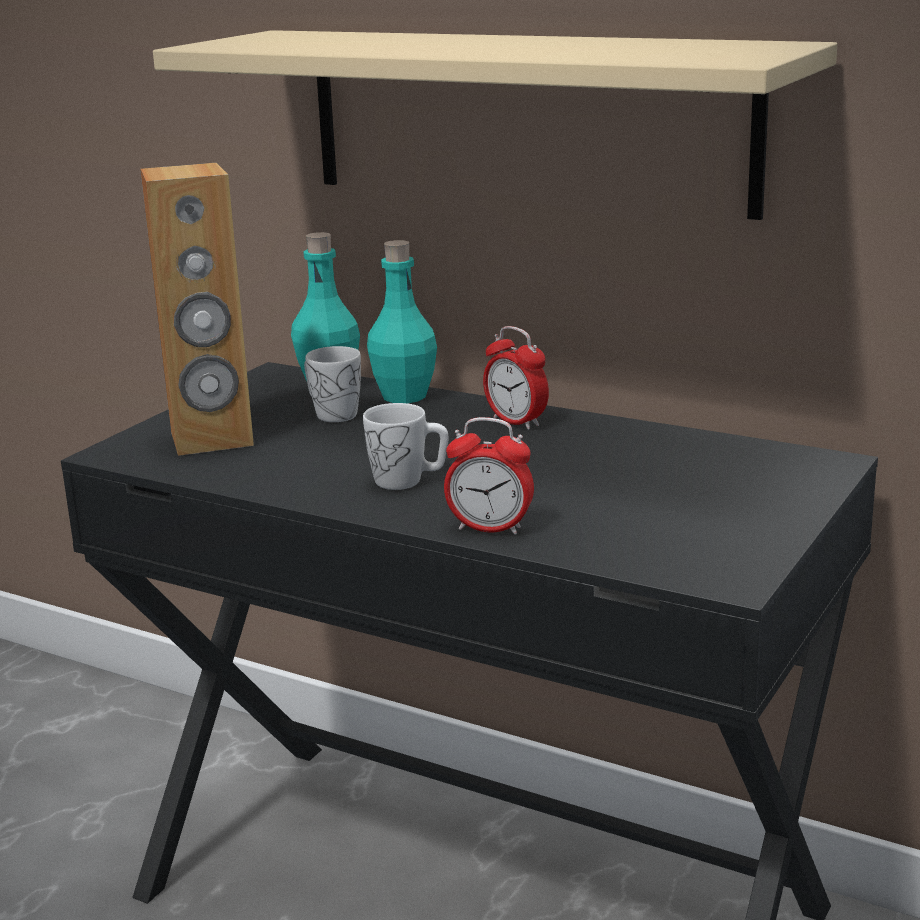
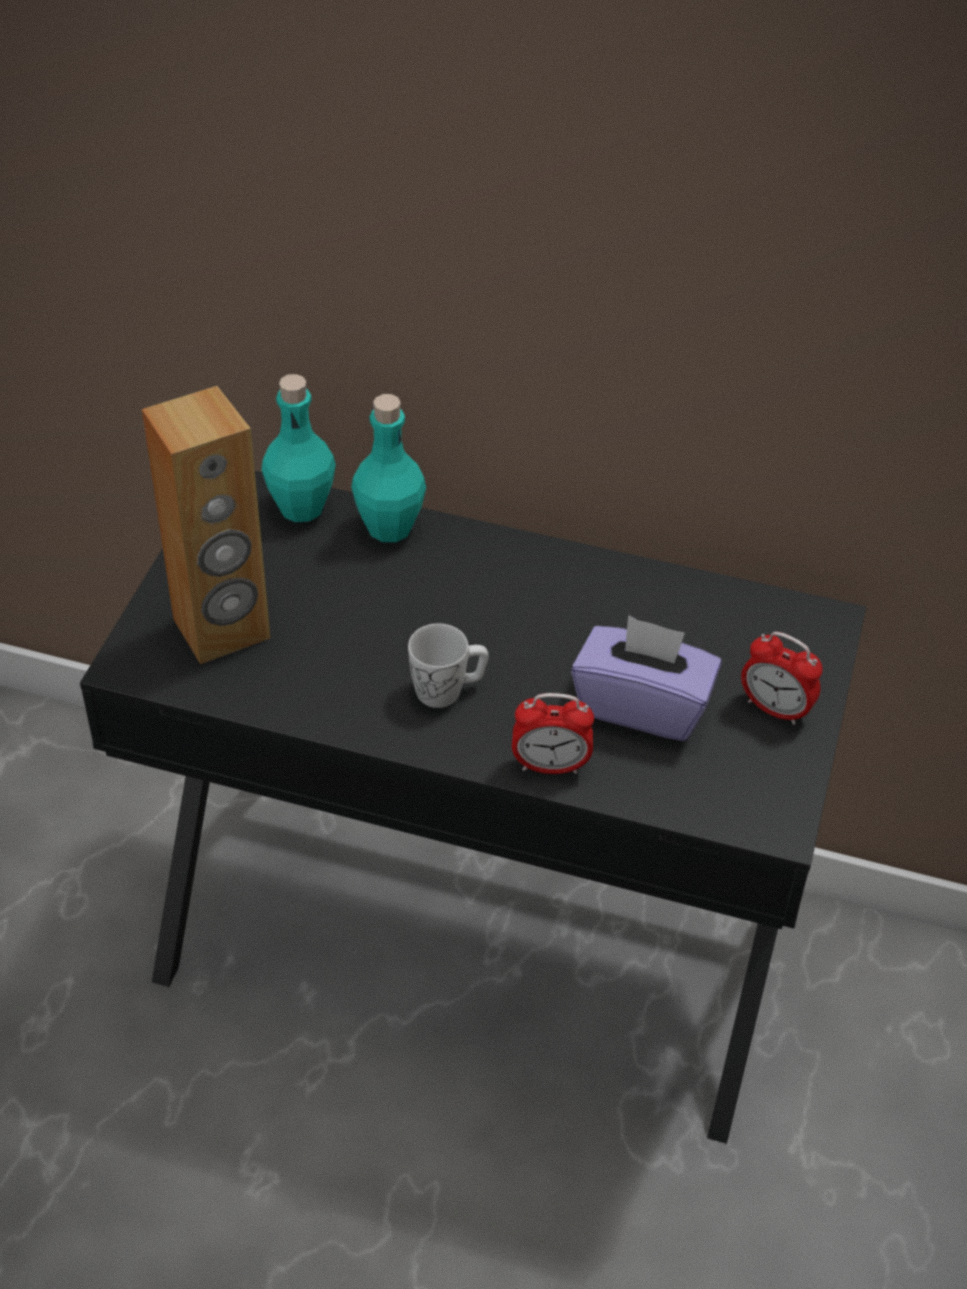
camera: 15 degrees left, 25 degrees up
(331, 413) = (326, 567): white mug -> none
(516, 422) = (518, 571): alarm clock -> alarm clock (775, 709)
(526, 119) = (526, 285): beige shelf -> none
(607, 499) = (642, 705): none -> purple tissue box

